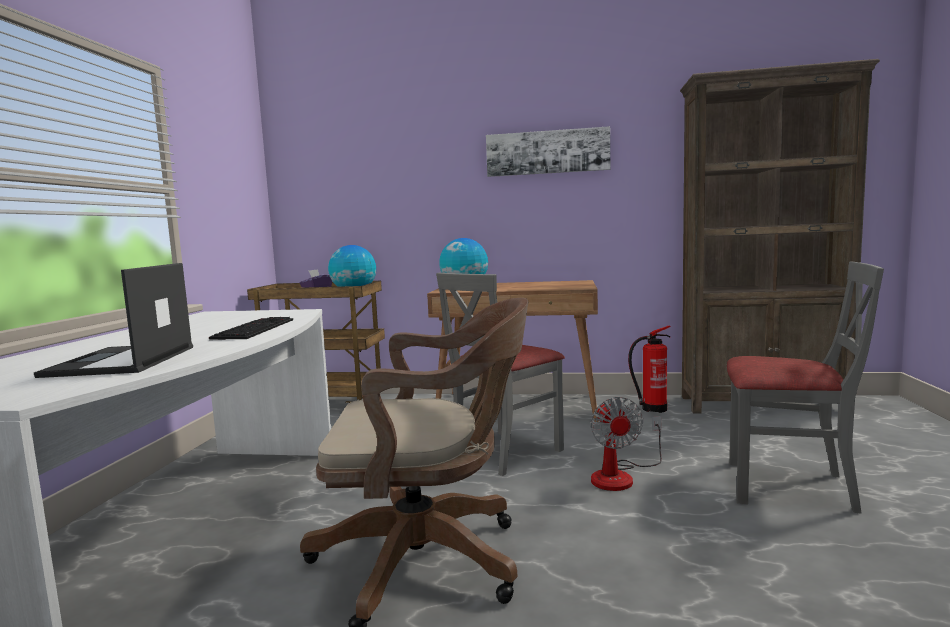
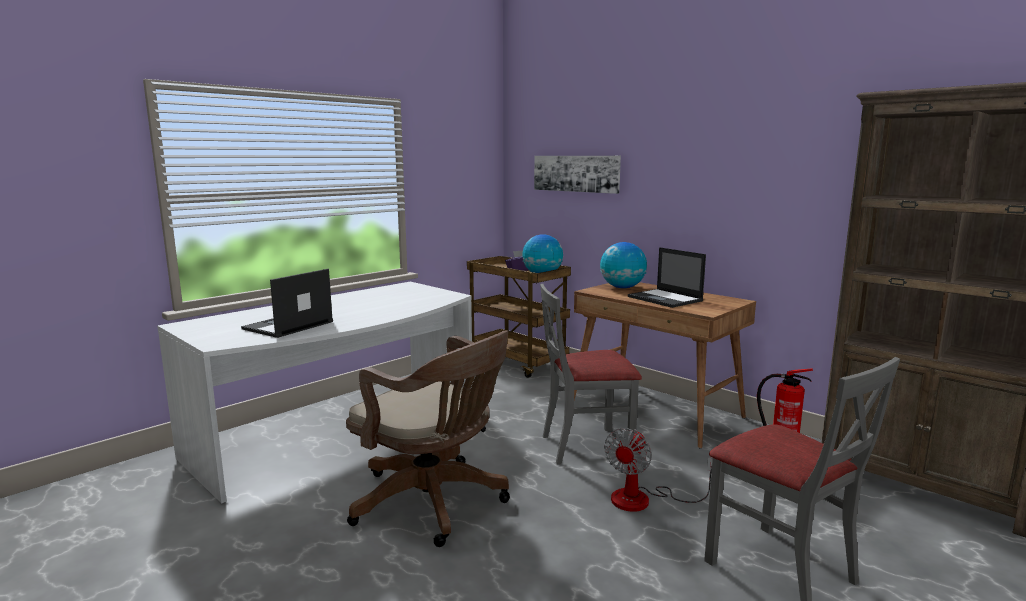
camera: 35 degrees right, 5 degrees up
(253, 329) = (391, 310): keyboard -> none
(524, 287) = (665, 299): none -> laptop
(547, 152) = (726, 161): picture -> picture (576, 173)

